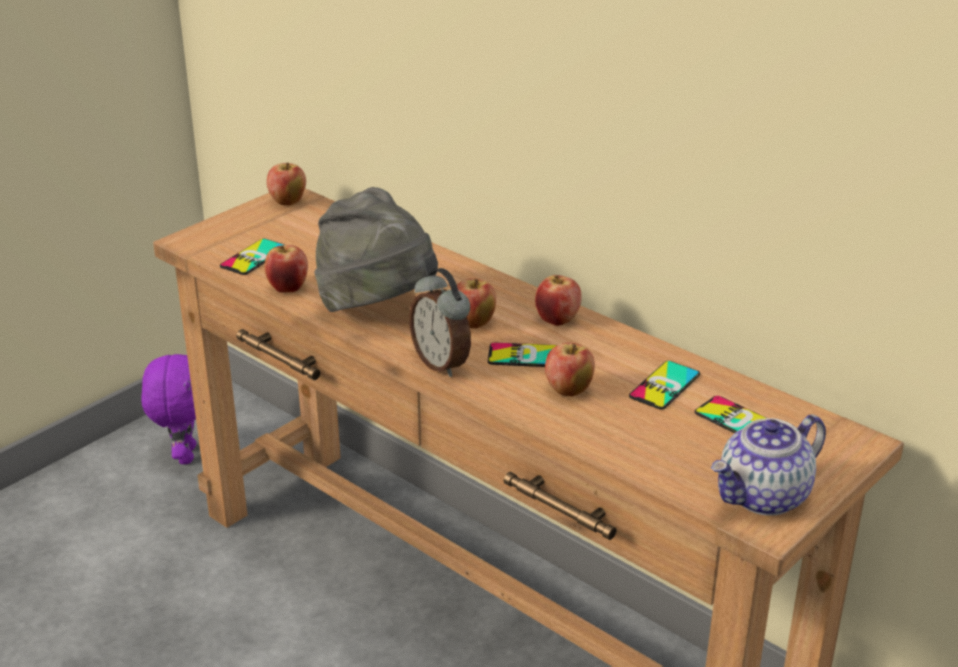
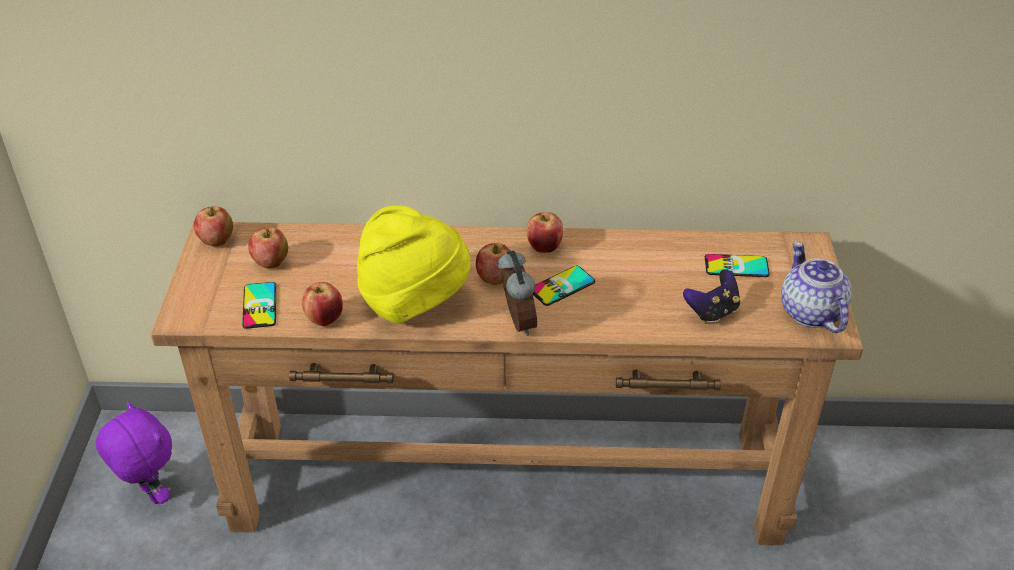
camera: 40 degrees left, 10 degrees up
(378, 308) = (414, 301): grey hat -> yellow hat
(442, 363) = (516, 322): alarm clock -> alarm clock turned 120 degrees counterclockwise
(568, 390) = (619, 299): apple -> apple (271, 263)
(650, 445) = (712, 312): none -> game controller
(664, 386) = (667, 263): phone -> none
(764, 497) = (810, 312): teapot -> teapot turned 150 degrees clockwise

